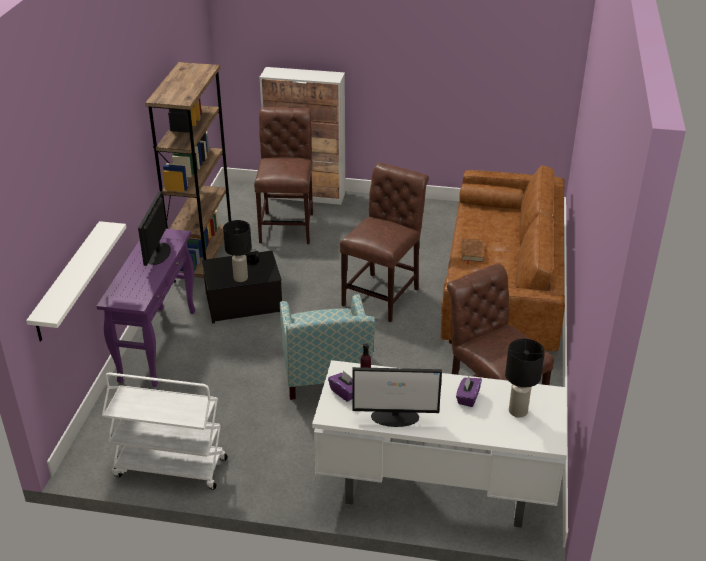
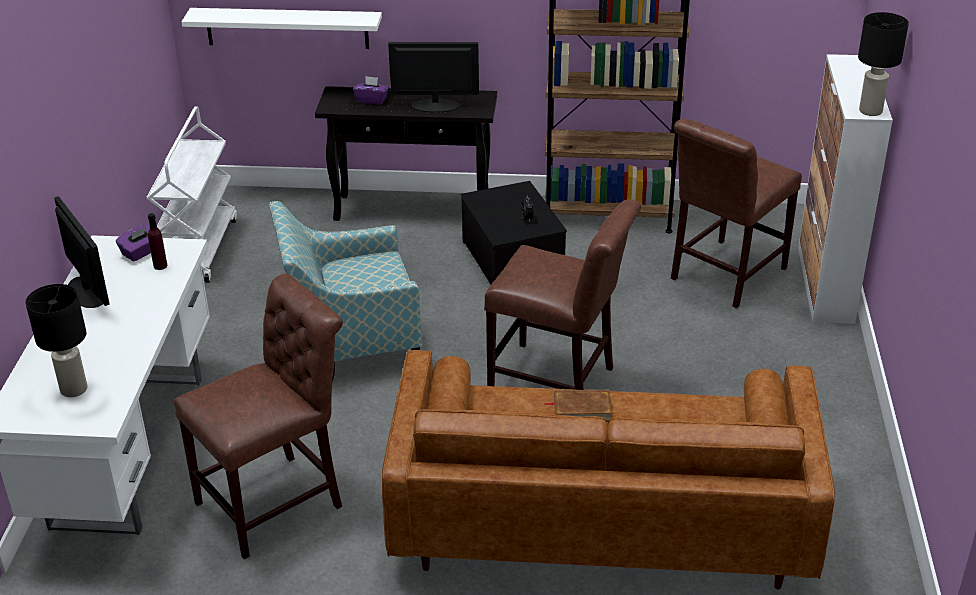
camera: 85 degrees right, 0 degrees up
(158, 344) = (414, 210): purple console table -> black console table
(240, 278) = (491, 213): black table lamp -> black table lamp (870, 111)
(287, 225) = (723, 276): brown chair -> brown chair turned 135 degrees clockwise
(395, 417) = (87, 291): monitor -> monitor turned 150 degrees clockwise
(467, 398) = (111, 346): purple tissue box -> purple tissue box (372, 100)

